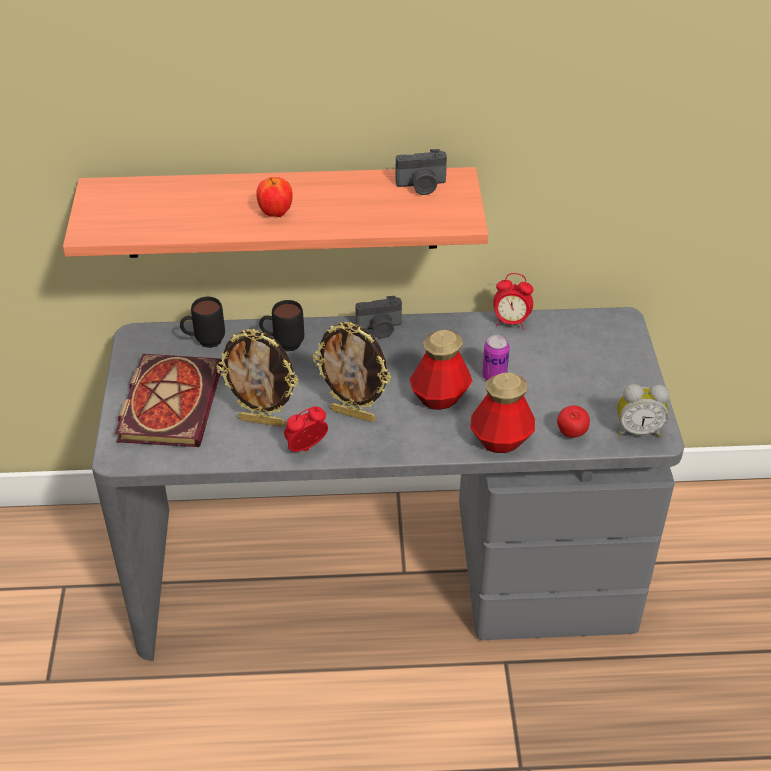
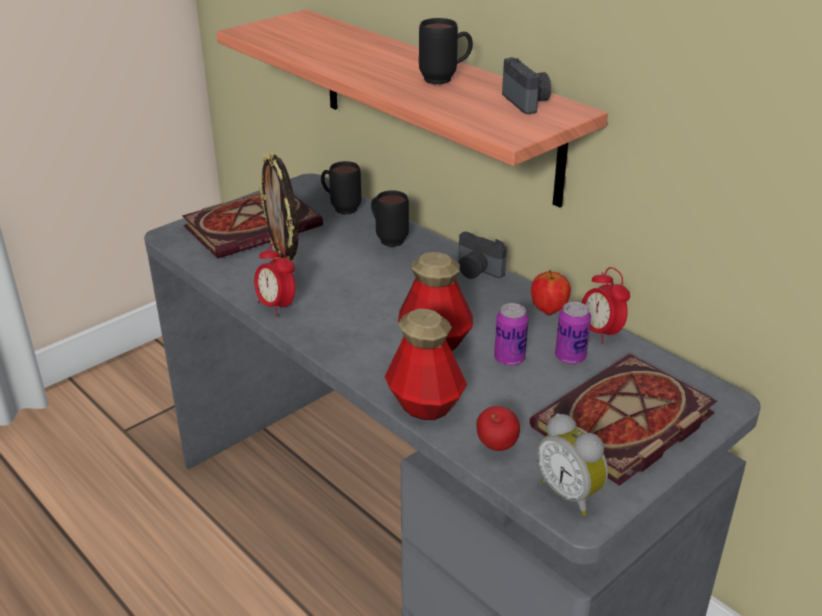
camera: 50 degrees right, 10 degrees down
(276, 213) = (377, 69): apple -> apple (548, 310)
(306, 449) = (276, 306): alarm clock -> alarm clock turned 150 degrees counterclockwise
(337, 196) = (445, 79): none -> black mug
(353, 414) = (350, 308): picture frame -> none
(422, 186) = (527, 102): camera -> camera turned 150 degrees counterclockwise
(521, 350) = (570, 357): none -> can
(604, 372) = (623, 425): none -> book

